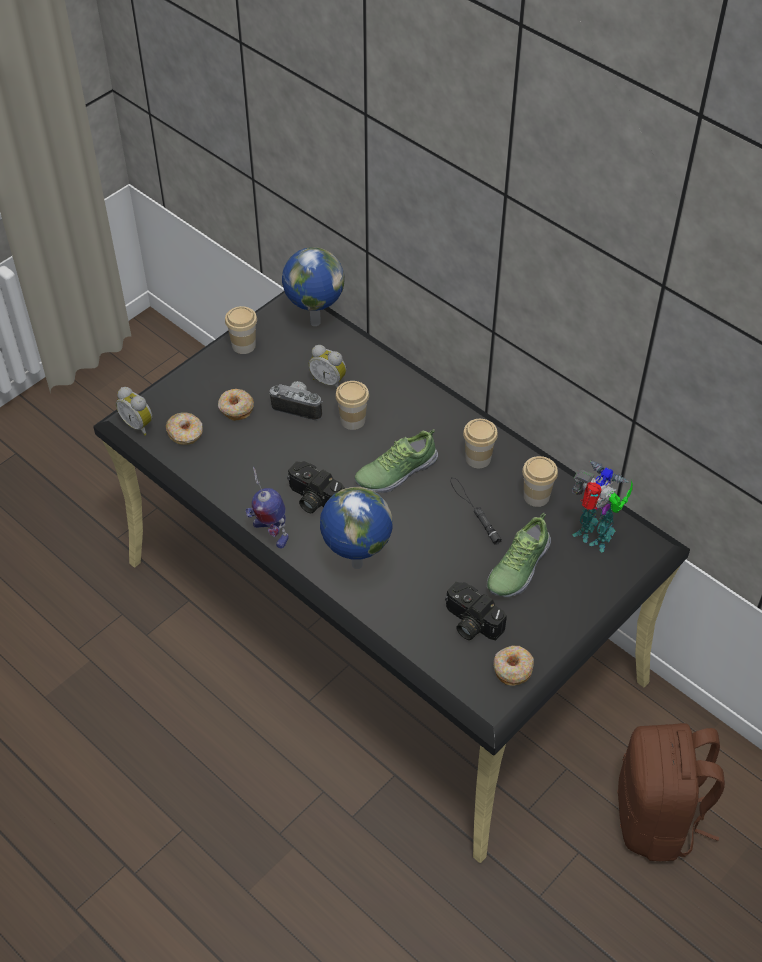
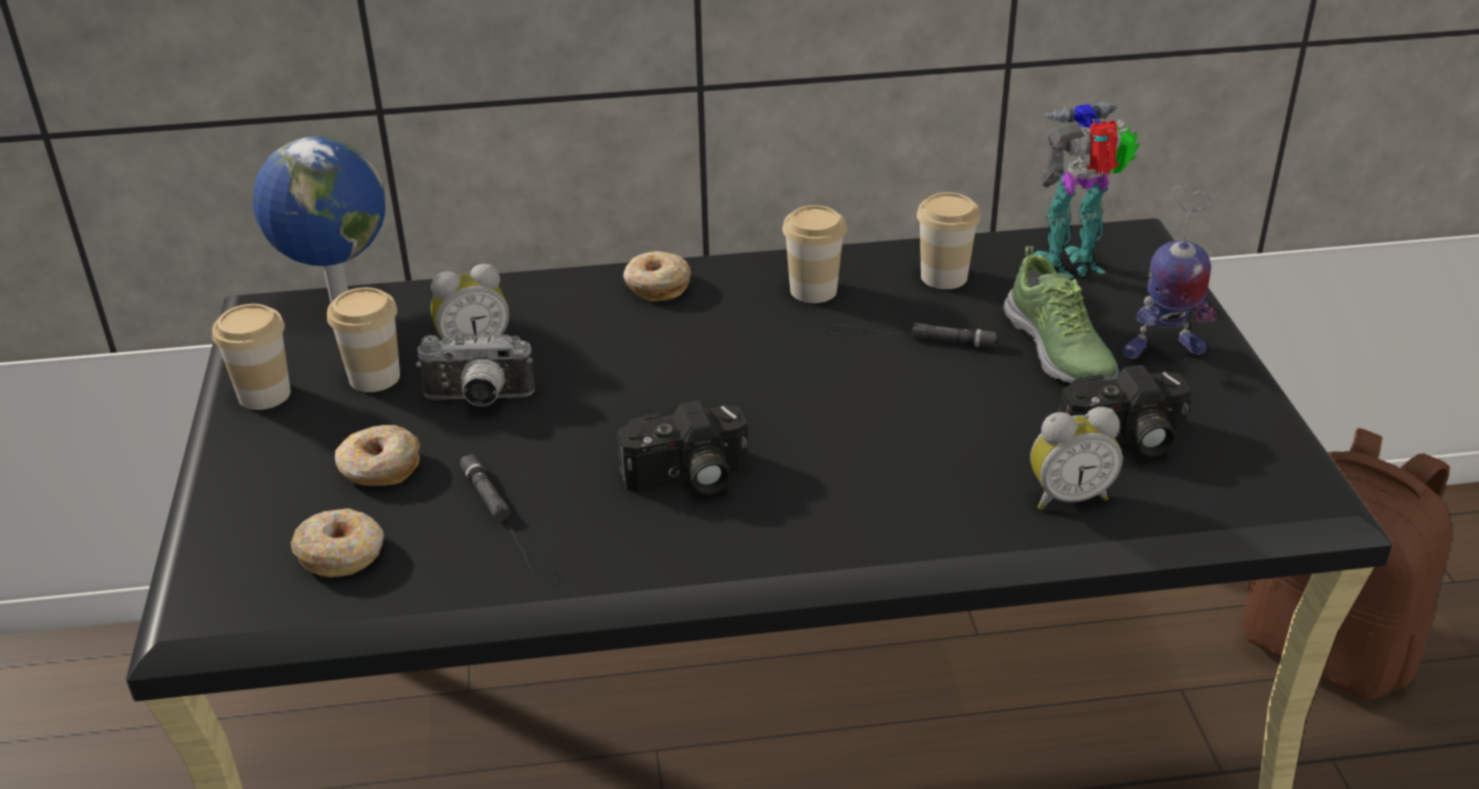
camera: 50 degrees left, 15 degrees down
(139, 424) = (231, 603): alarm clock -> alarm clock (1068, 496)
(241, 465) = (508, 523): none -> black flashlight
(270, 533) = (701, 562): toy robot -> toy robot (1162, 349)
(299, 406) = (478, 400): camera -> camera turned 150 degrees counterclockwise
(352, 420) = (584, 362): cup -> cup (374, 377)
(355, 564) = (881, 499): globe -> none
(395, 471) = (741, 371): shoe -> none
(512, 669) = (1254, 443): donut -> donut (656, 286)

